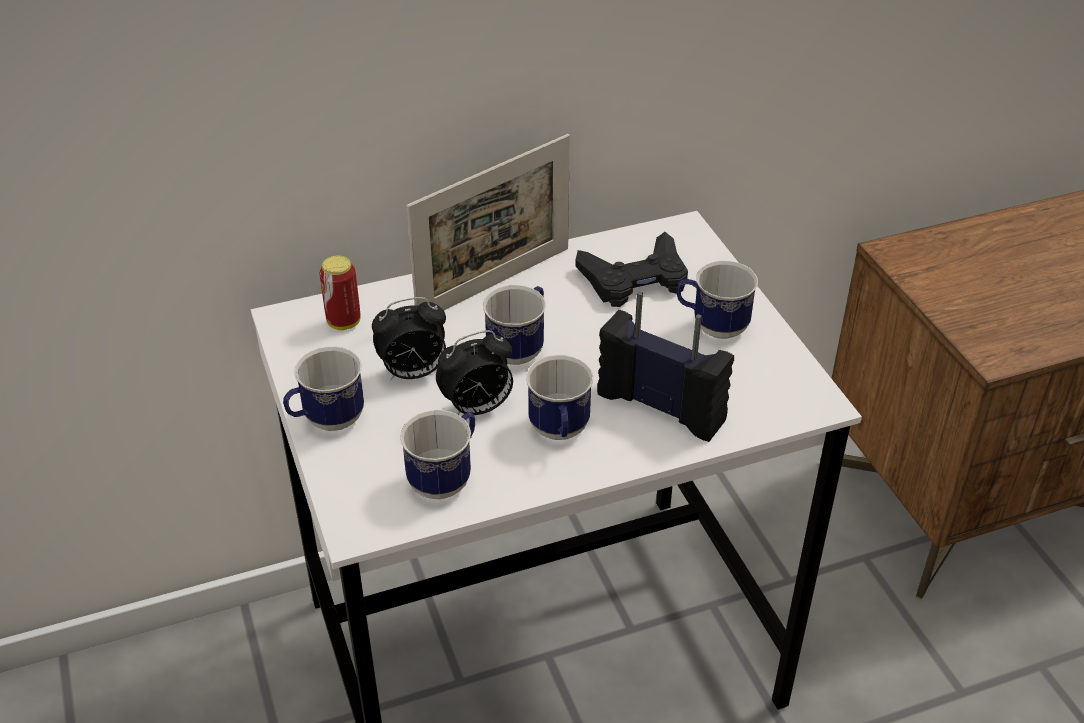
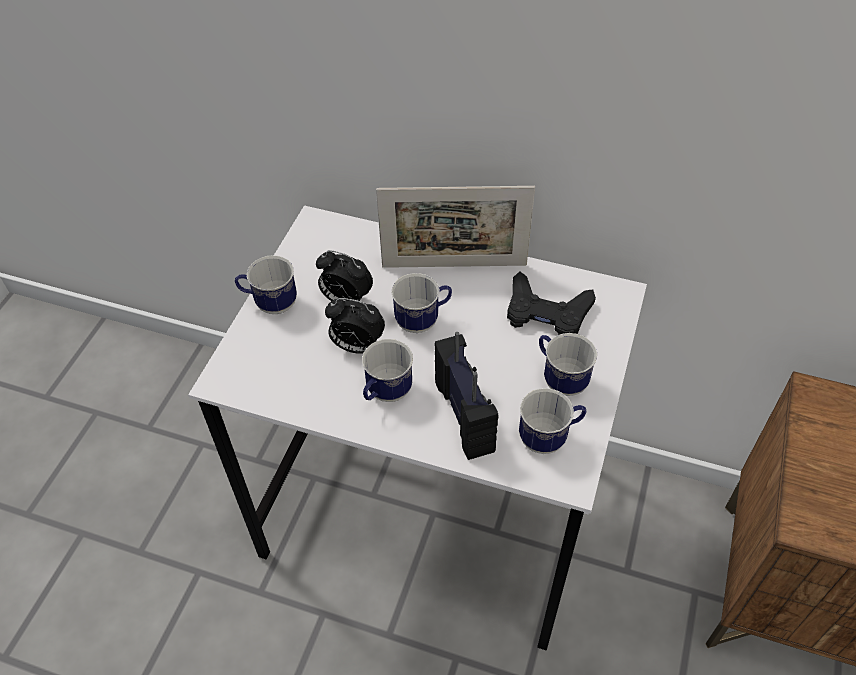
camera: 40 degrees right, 10 degrees up
(344, 322) = (343, 243): can -> none
(446, 478) = (294, 381): mug -> mug (549, 438)

